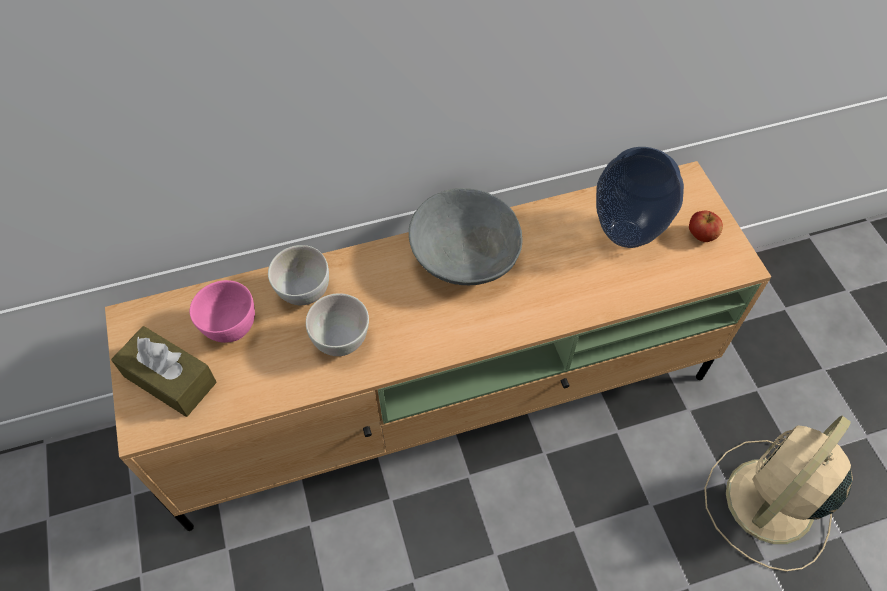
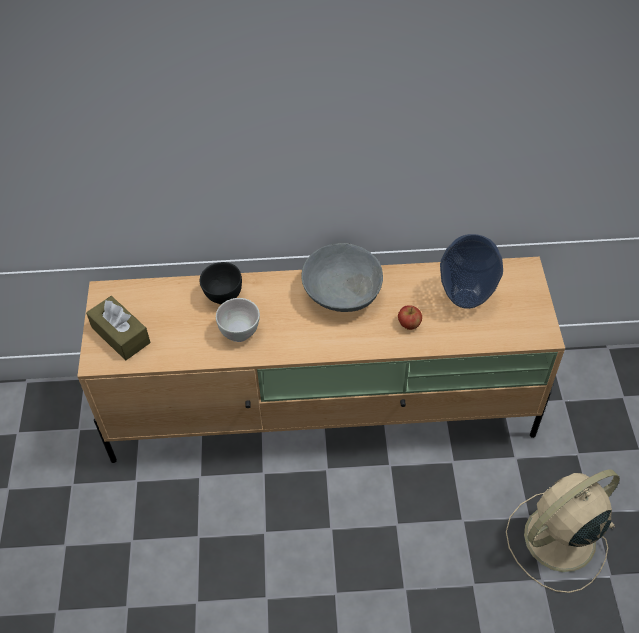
camera: 15 degrees right, 5 degrees down
(231, 328) = (168, 310): pink bowl -> none
(304, 293) = (223, 297): white bowl -> black bowl
(701, 235) = (522, 310): apple -> apple (409, 324)

